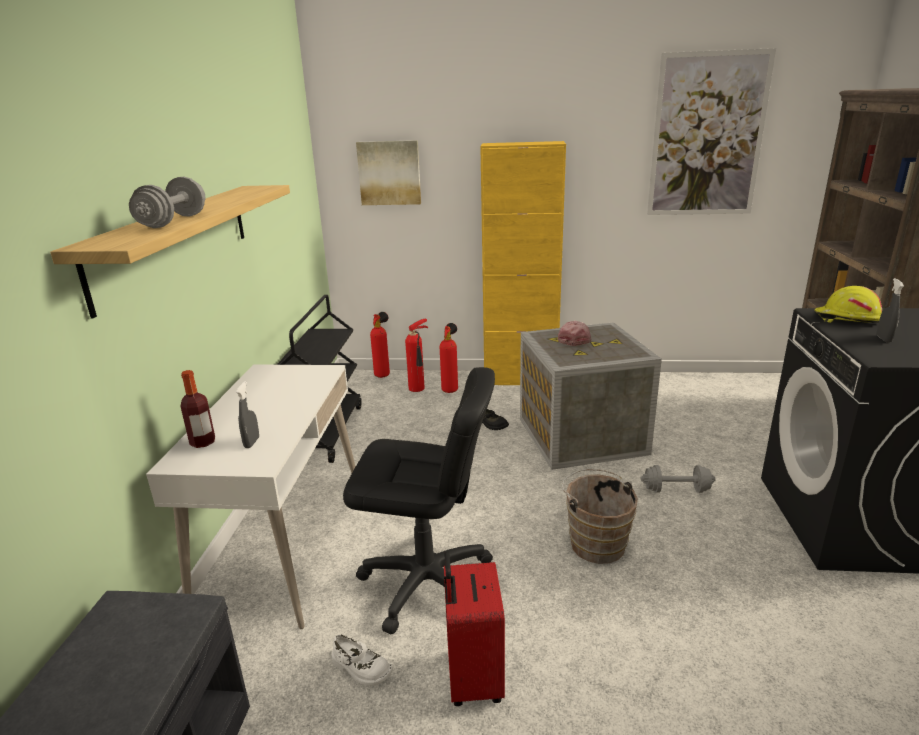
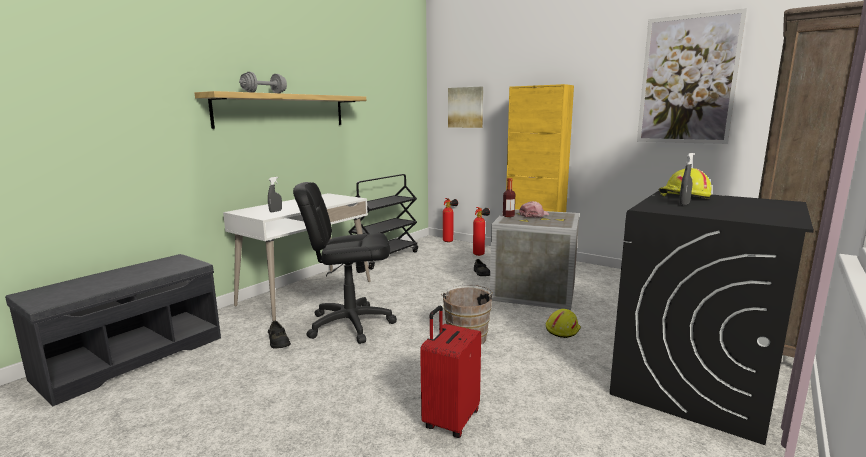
camera: 30 degrees right, 10 degrees down
(203, 442) = (258, 208): bottle -> bottle (508, 216)
(361, 668) = (278, 342): white shoe -> black shoe
(418, 388) = (461, 250): fire extinguisher -> none
(427, 583) = (350, 324): black office chair -> black office chair turned 135 degrees clockwise
(472, 678) = (320, 363): red suitcase -> red suitcase (450, 420)
(676, 490) = (562, 329): grey dumbbell -> yellow hard hat

